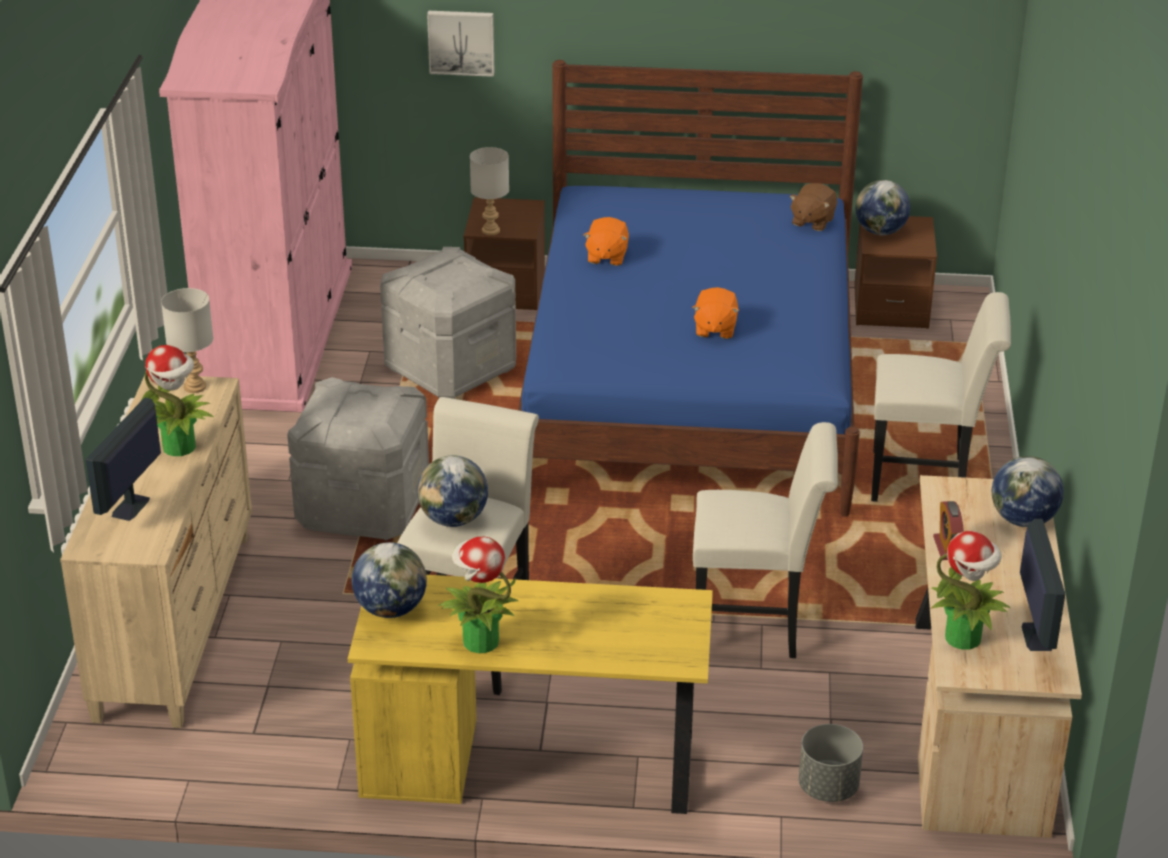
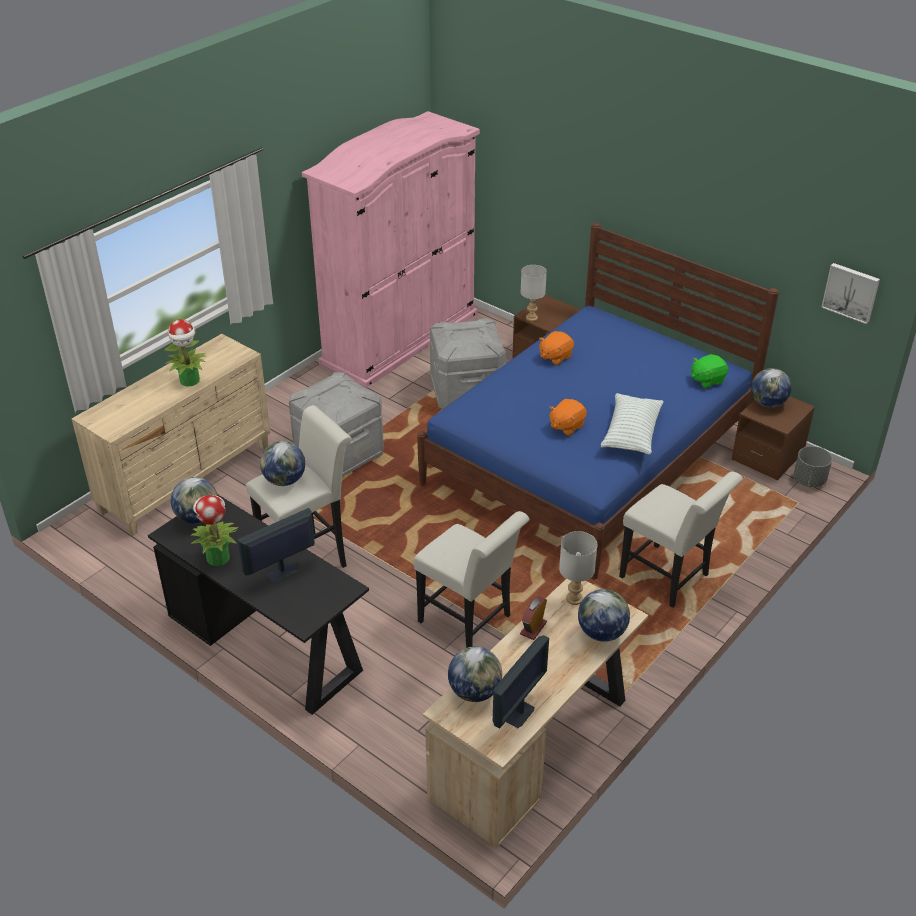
camera: 35 degrees right, 5 degrees up
(130, 507) = (131, 404): monitor -> monitor (281, 573)
(194, 387) = (234, 350): grey table lamp -> grey table lamp (573, 598)
(461, 42) = (548, 194): picture -> picture (851, 292)
(535, 766) = (267, 644): yellow desk -> black desk
(797, 309) = (631, 433): none -> pillow
(812, 221) = (707, 380): brown plush toy -> green plush toy
(828, 788) = (402, 742): grey planter -> grey planter (809, 480)
(964, 638) = (474, 691): potted plant -> globe

